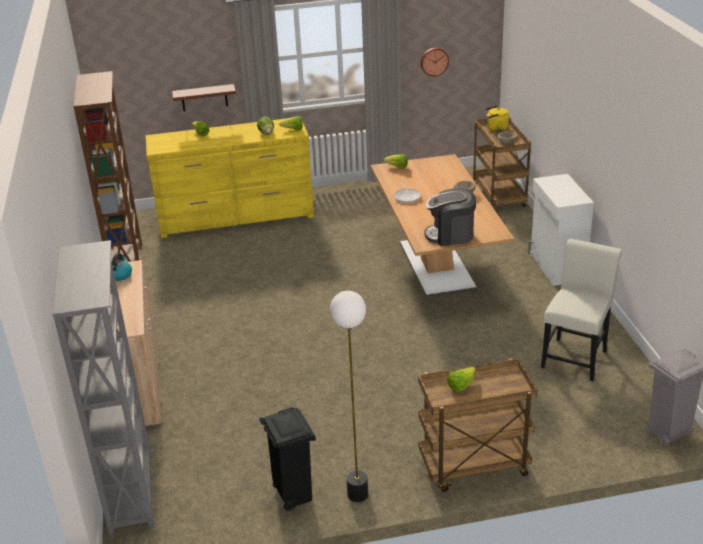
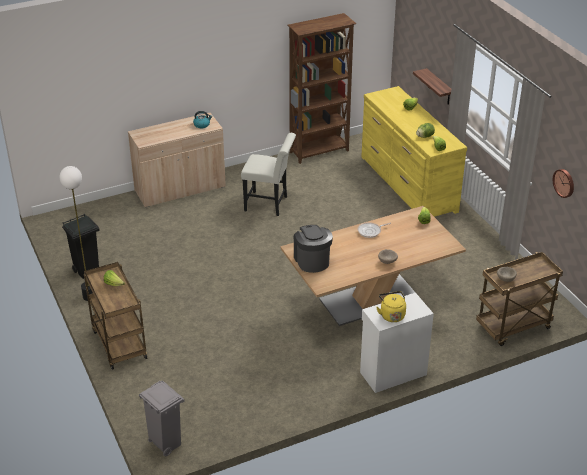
camera: 75 degrees right, 5 degrees up
(132, 493) = (85, 212): grey bookcase -> none
(495, 129) = (536, 269): yellow kettle -> yellow kettle (391, 315)
(575, 356) = (256, 390): white chair -> white chair (269, 204)

